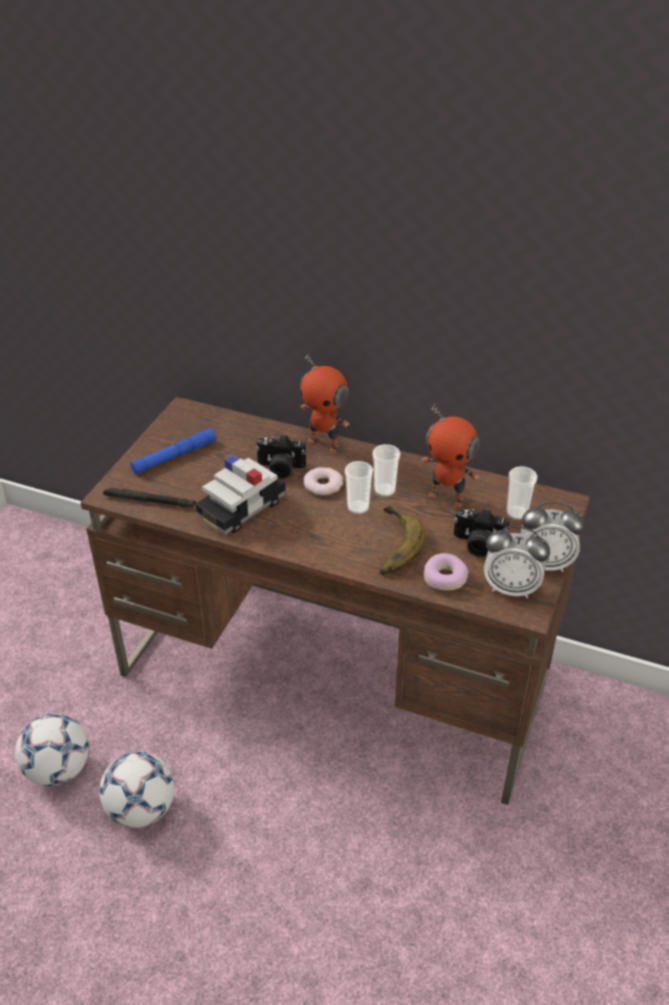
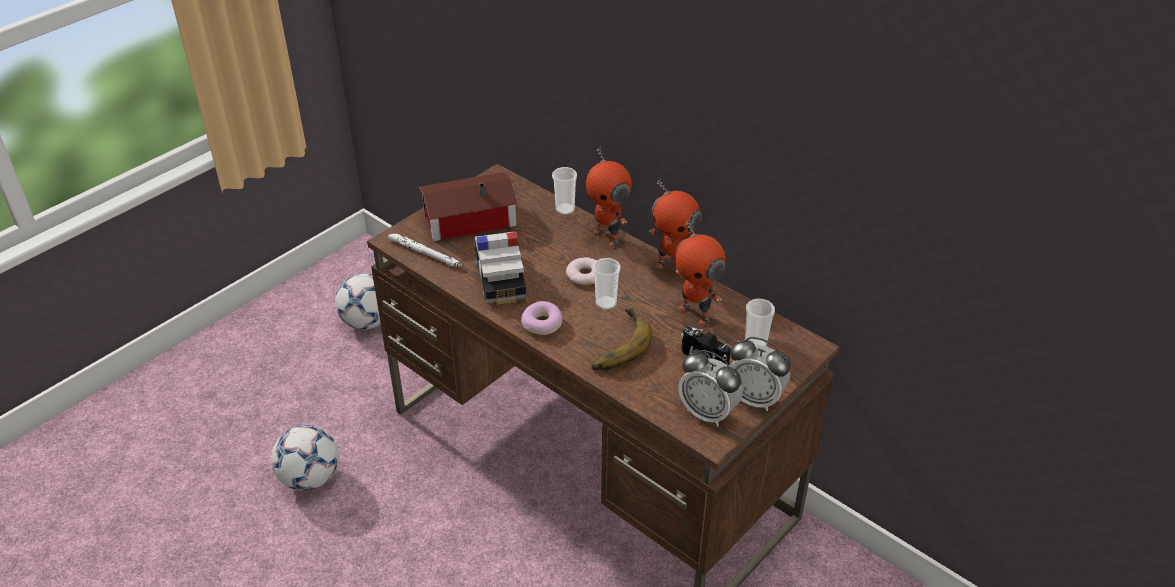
camera: 20 degrees right, 0 degrees up
(141, 809) = (363, 533): football -> football (367, 322)
(149, 501) = (425, 253): black flashlight -> white flashlight
(174, 456) = (466, 218): blue flashlight -> toy house
(241, 508) = (500, 279): toy car -> toy car turned 75 degrees counterclockwise
(280, 469) = (554, 251): camera -> none
(384, 490) = (640, 293): cup -> cup (565, 209)
(402, 459) = (673, 268): none -> toy robot
(445, 578) = (650, 387): donut -> donut (542, 324)

